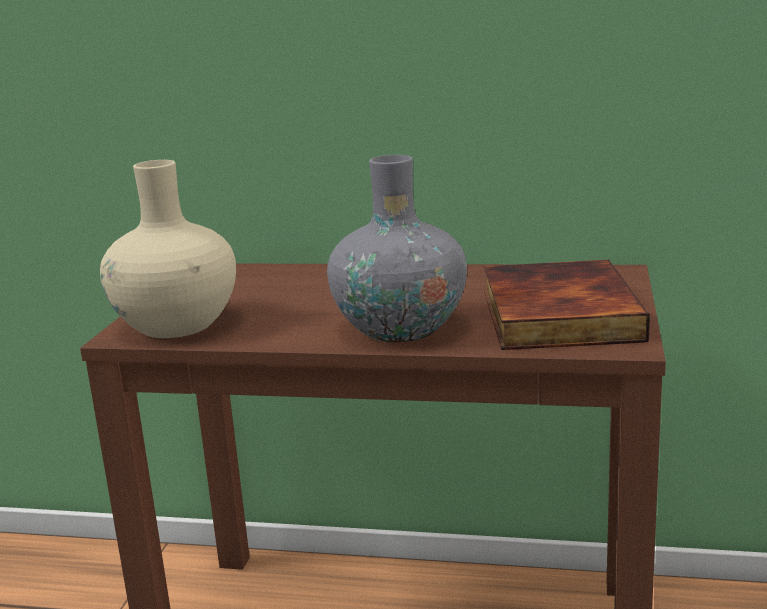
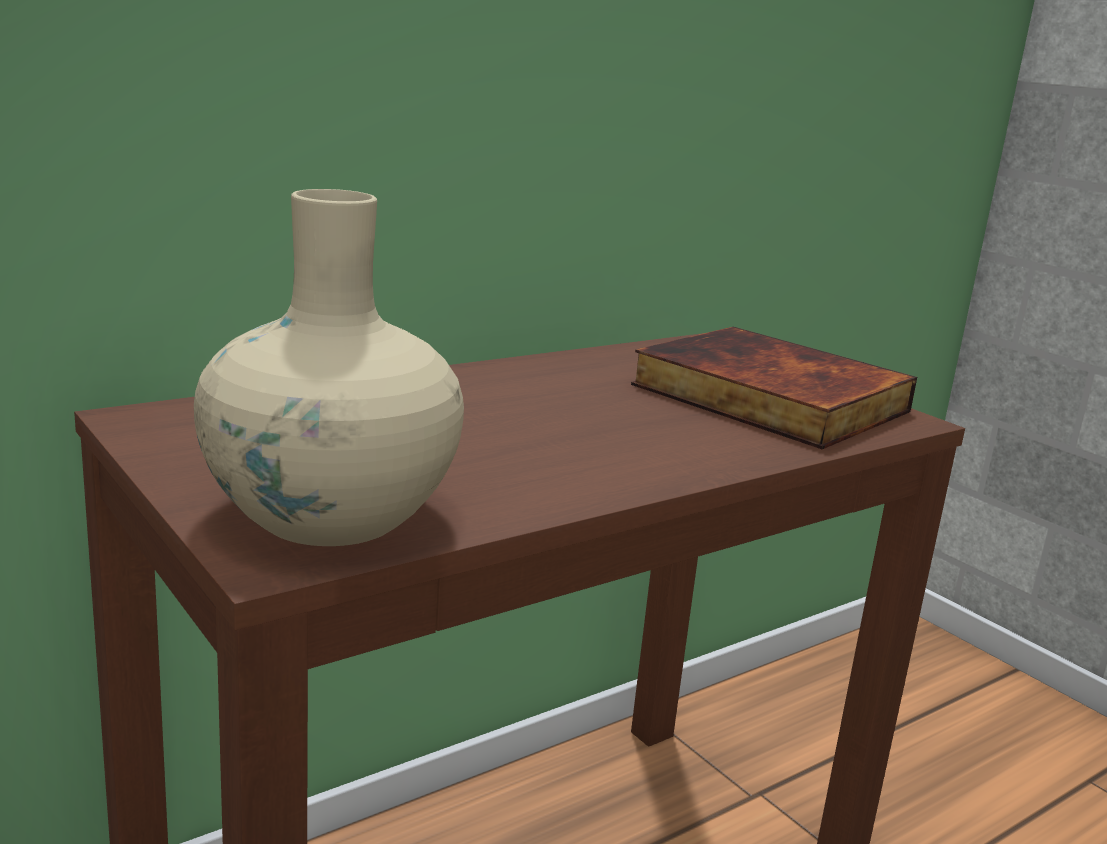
camera: 50 degrees left, 0 degrees up
(400, 328) = (659, 447): grey vase -> none

